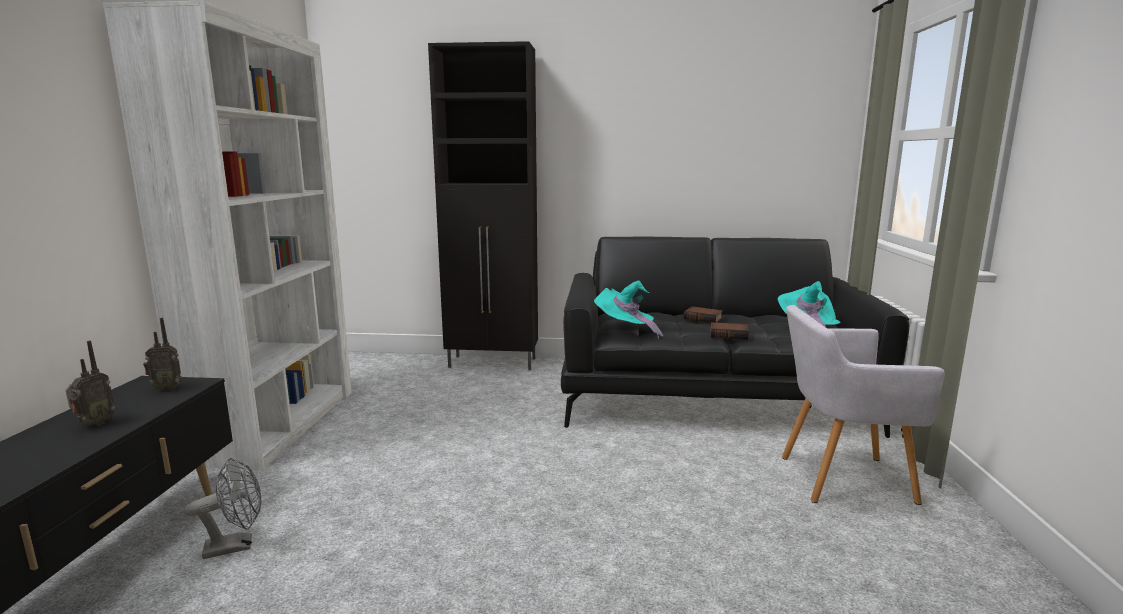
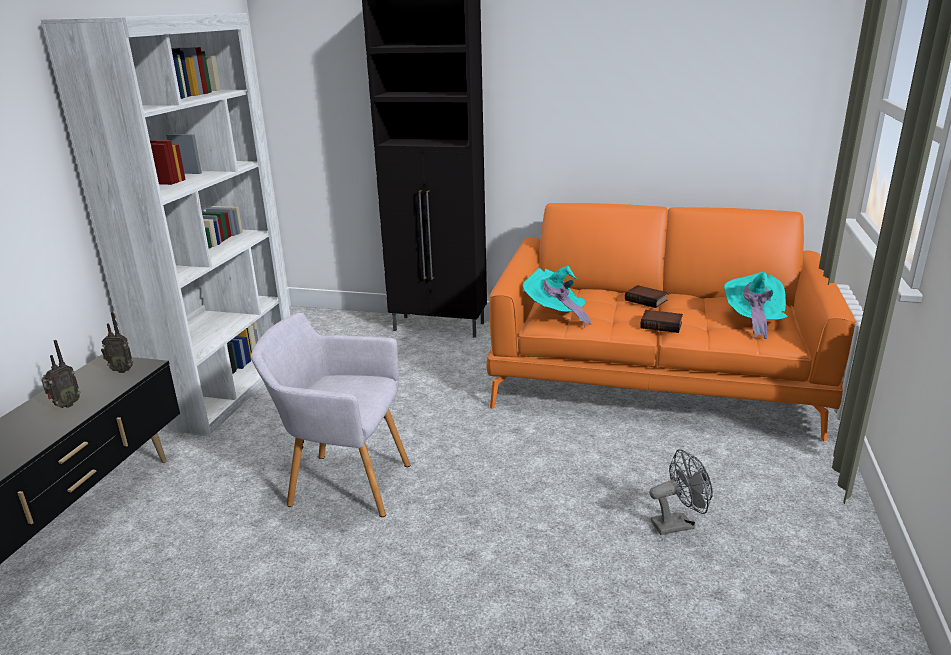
camera: 10 degrees right, 10 degrees up
(237, 545) = (183, 506): grey fan -> grey fan (678, 524)
(711, 393) = (655, 376): black sofa -> orange sofa
(839, 478) = (746, 483): grey armchair -> grey armchair (344, 483)

